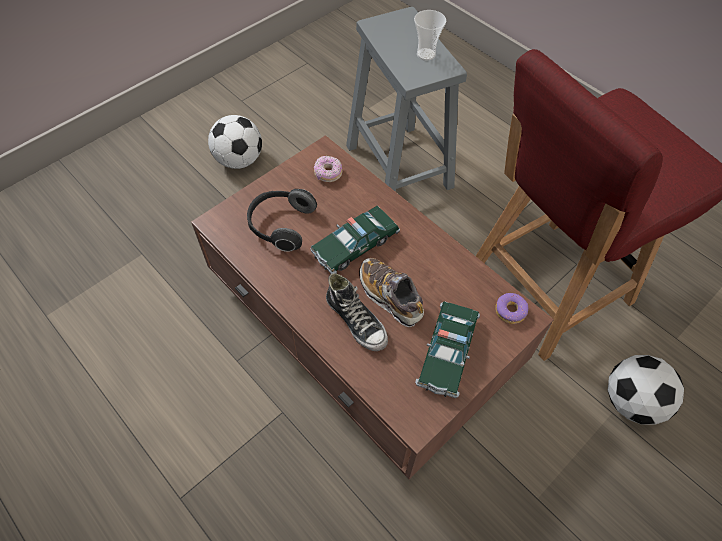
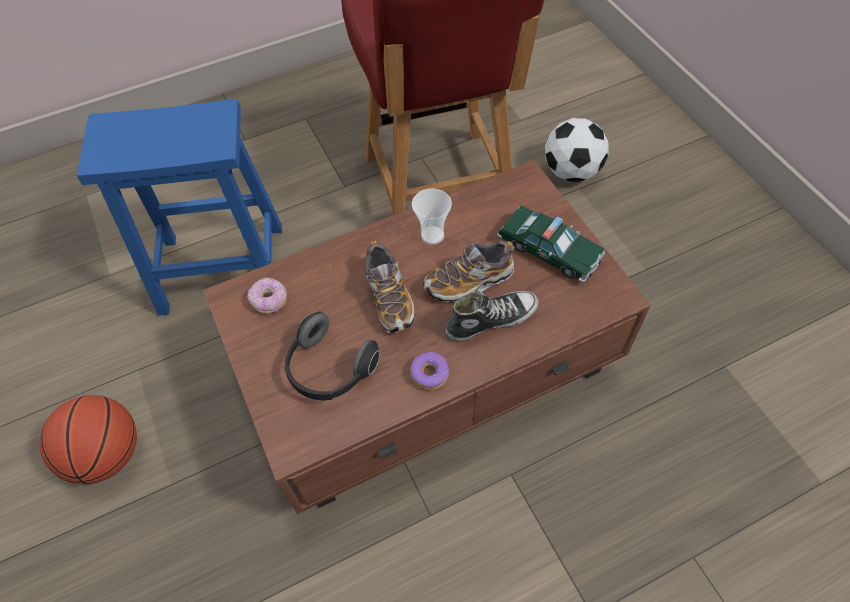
camera: 70 degrees left, 0 degrees up
(239, 160) = (107, 454): football -> basketball
(355, 245) = (389, 297): toy car -> shoe
(400, 168) = (225, 268): grey stool -> blue stool
(426, 54) = (184, 125): cup -> cup (432, 235)
(510, 311) = (516, 187): donut -> donut (430, 374)

